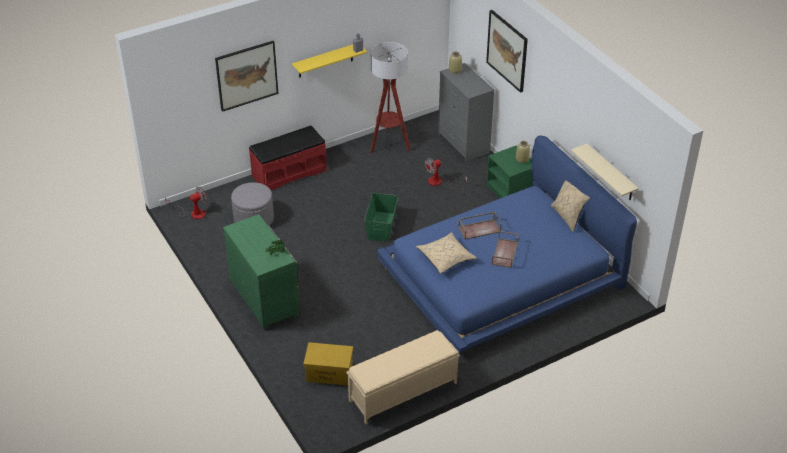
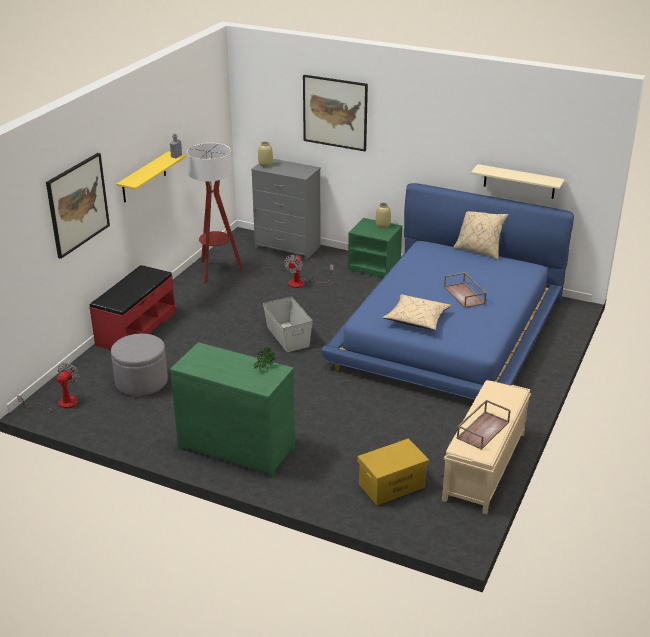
camera: 35 degrees left, 10 degrees down
(382, 226) = (288, 336): green storage box -> grey storage box
(479, 229) = (417, 286): brown tray -> brown tray (482, 429)

